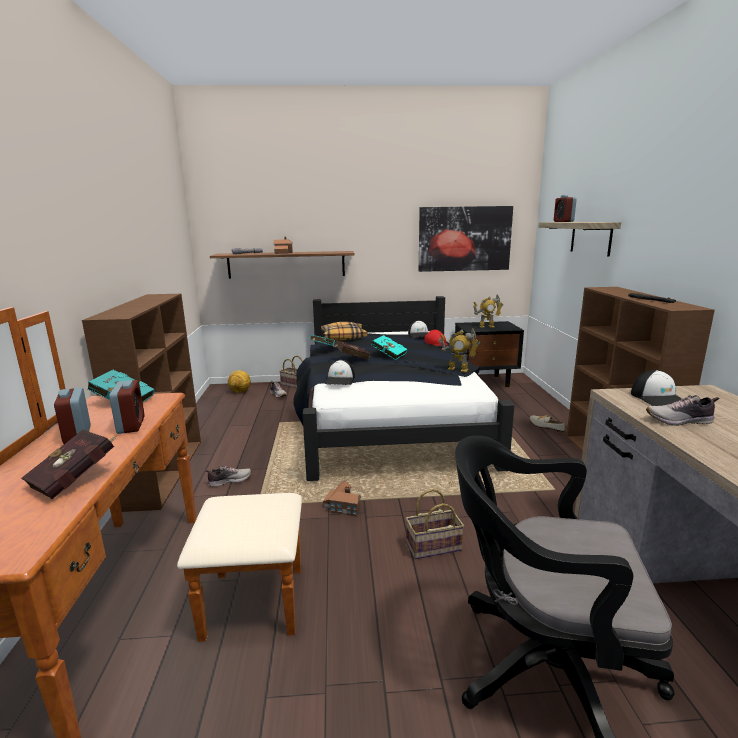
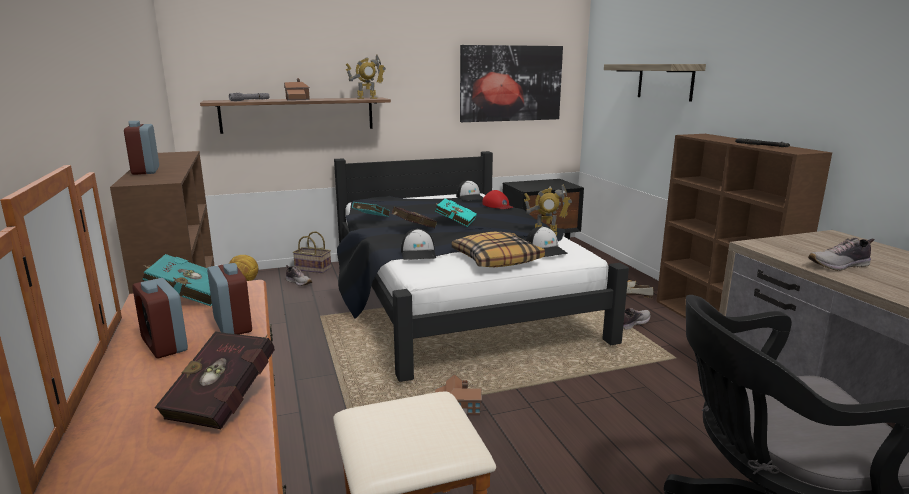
camera: 15 degrees left, 0 degrees up
(229, 481) = (294, 394): shoe -> shoe (632, 323)
(343, 337) = (381, 204): pillow -> pillow (496, 259)
(432, 547) = (585, 437): basket -> none
(486, 326) = (541, 185): toy robot -> toy robot (367, 98)
(563, 221) = (633, 63): alarm clock -> alarm clock (146, 171)
(659, 399) = (801, 246): cap -> cap (545, 250)

